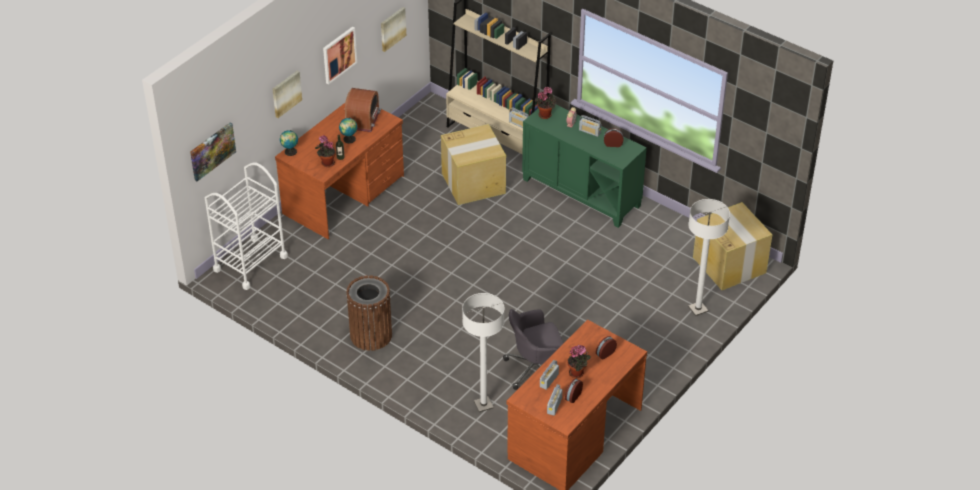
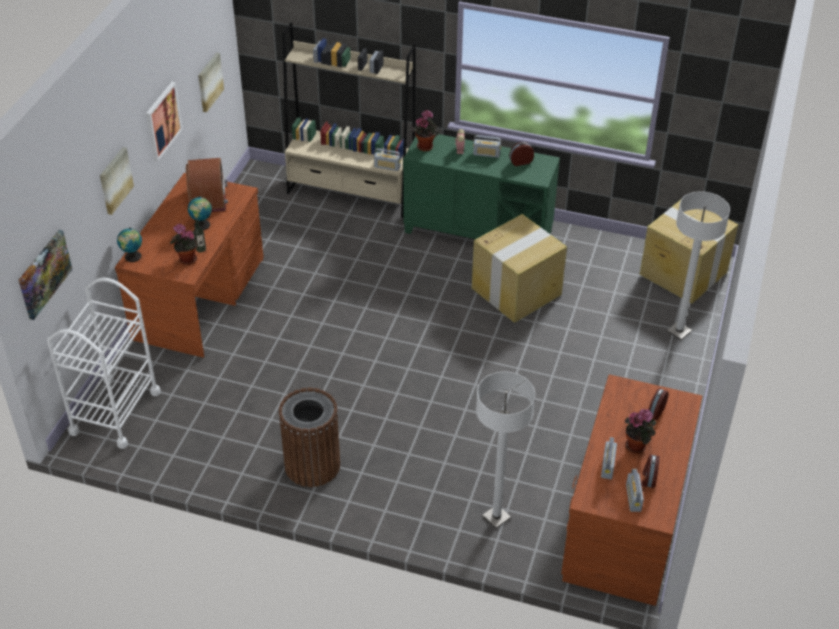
camera: 20 degrees left, 0 degrees up
(474, 183) = (350, 249): cardboard box -> cardboard box (517, 291)
(536, 369) = (535, 453): grey office chair -> none

